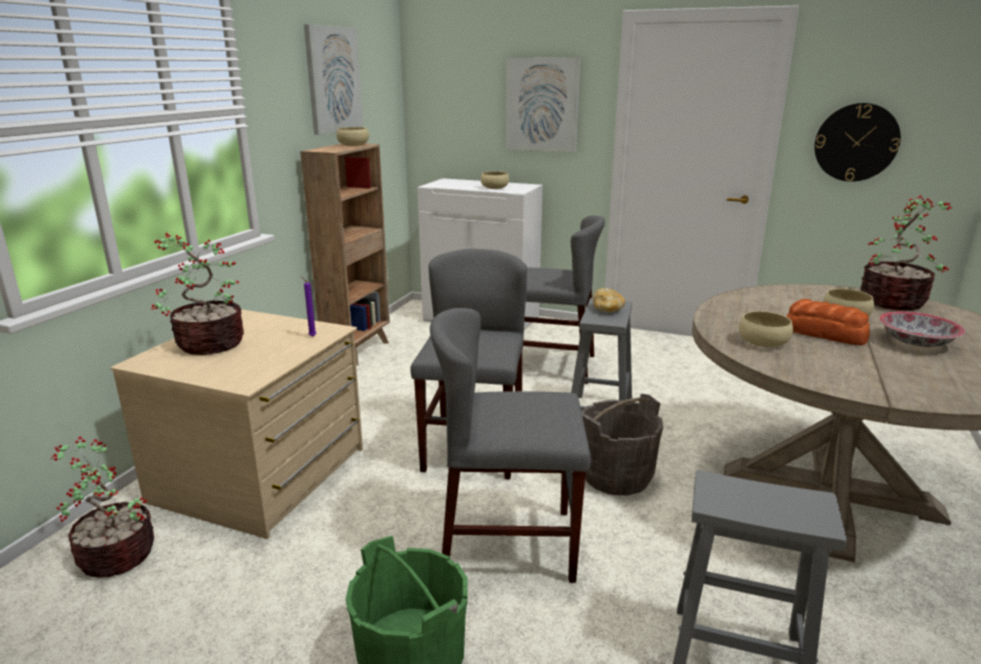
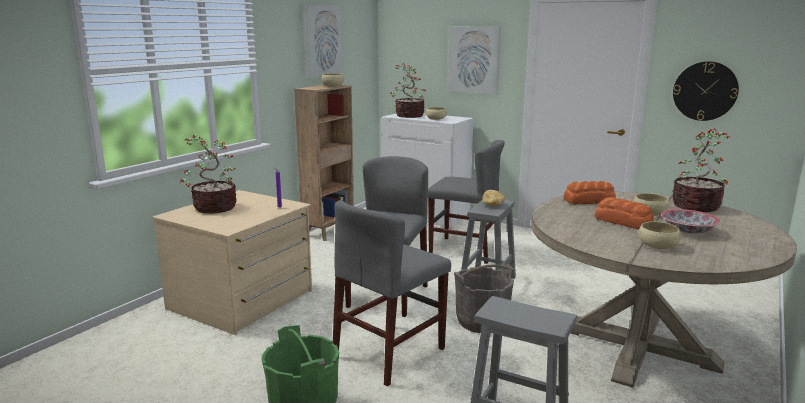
camera: 10 degrees right, 5 degrees down
(115, 555) = (142, 334): potted plant -> potted plant (408, 115)
(508, 543) = (389, 352): grey chair -> grey chair turned 60 degrees counterclockwise
(755, 301) = (590, 201): none -> bread
(763, 342) = (573, 224): beige bowl -> beige bowl (658, 245)

